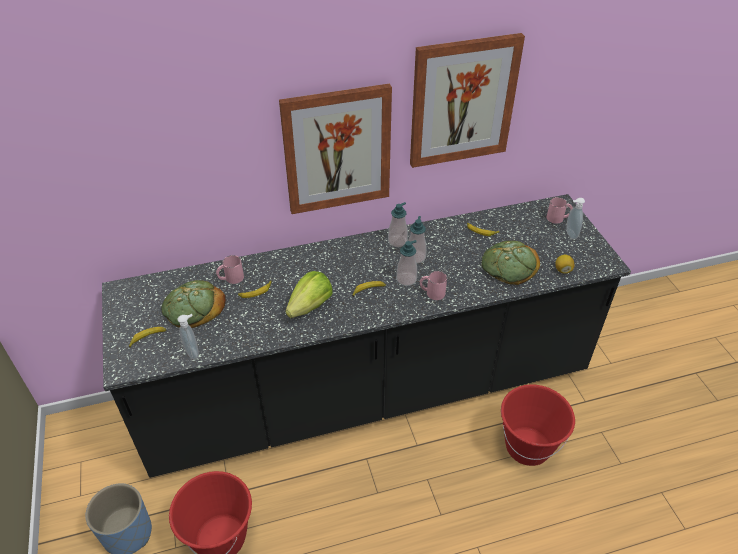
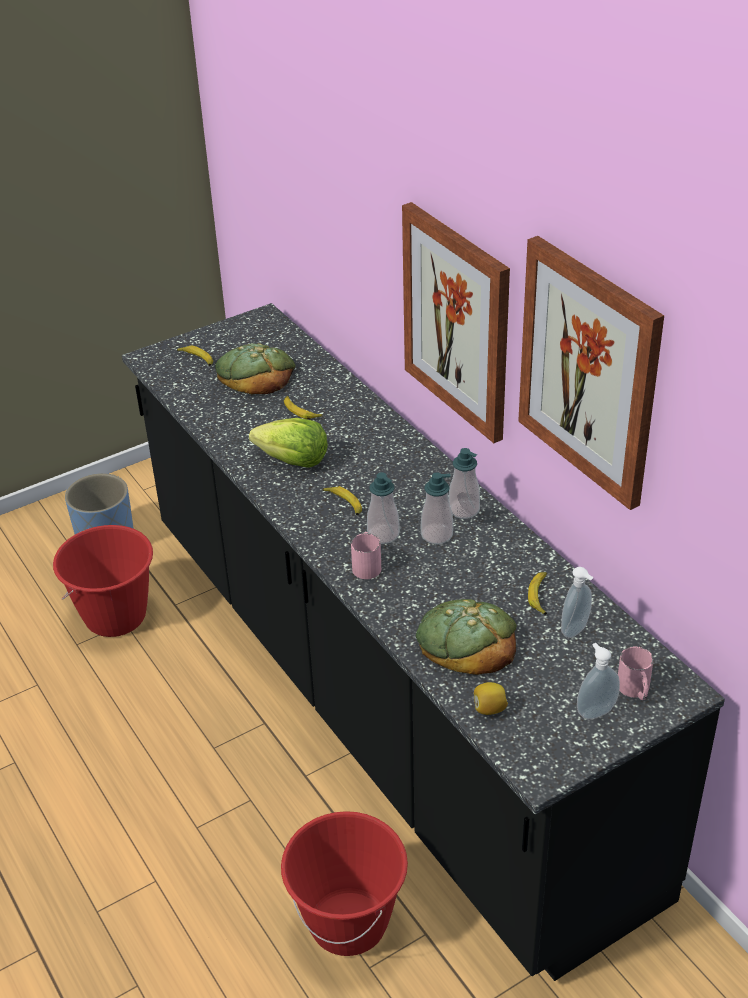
camera: 75 degrees right, 5 degrees down
(193, 352) = (186, 395): soap dispenser -> soap dispenser (576, 630)
(230, 278) = (317, 386): pink mug -> none

